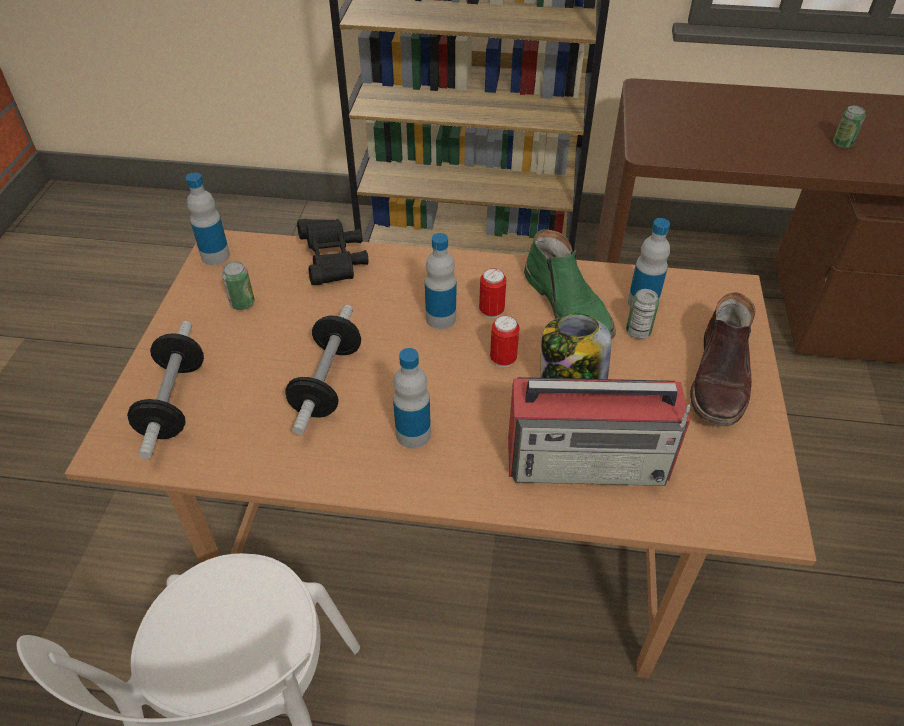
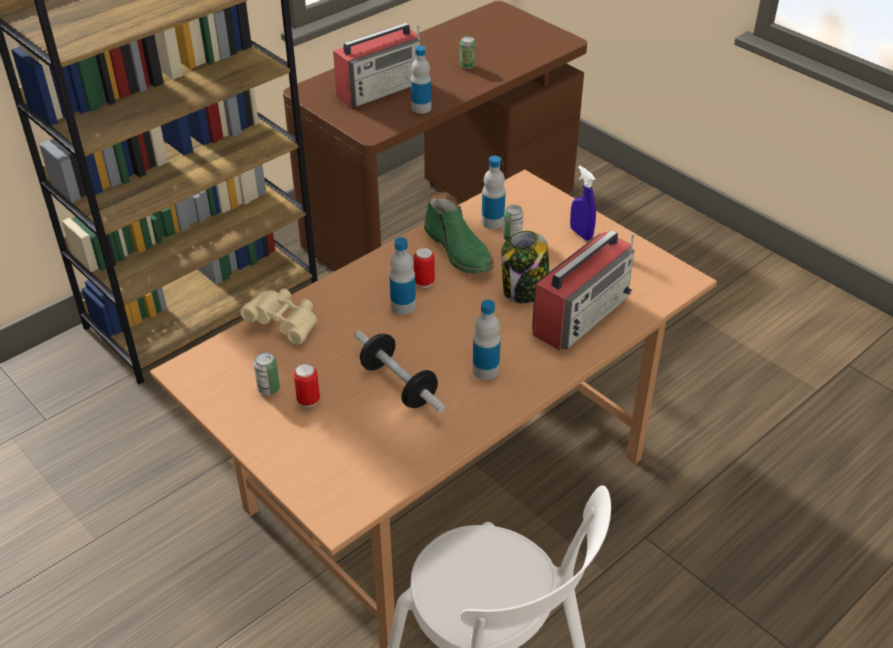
camera: 50 degrees left, 5 degrees down
(174, 402) = (328, 466): dumbbell -> none
(215, 256) = (194, 378): bottle -> bottle (421, 108)
(334, 262) = (284, 324): black binoculars -> beige binoculars
(503, 359) = (470, 301): can -> can (308, 400)
(569, 306) = (459, 250): green boot -> green boot turned 45 degrees clockwise
(717, 121) = (381, 89): none -> radio
(720, 379) = (581, 233): brown boot -> blue spray bottle

